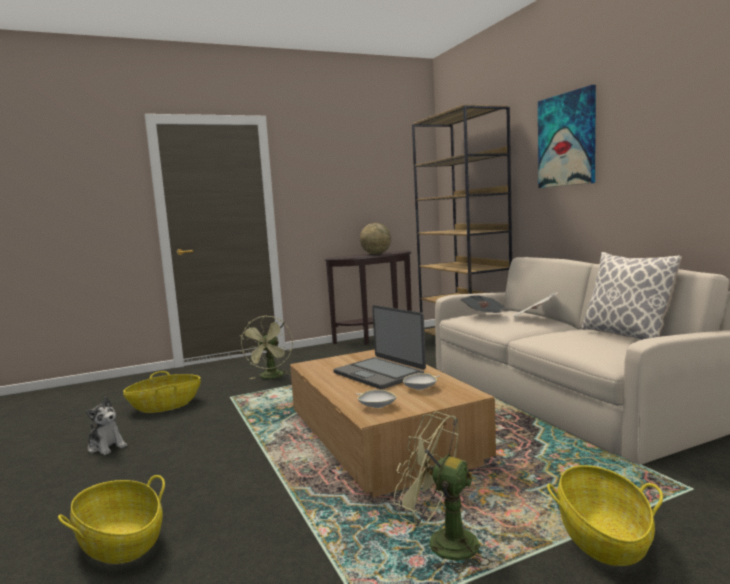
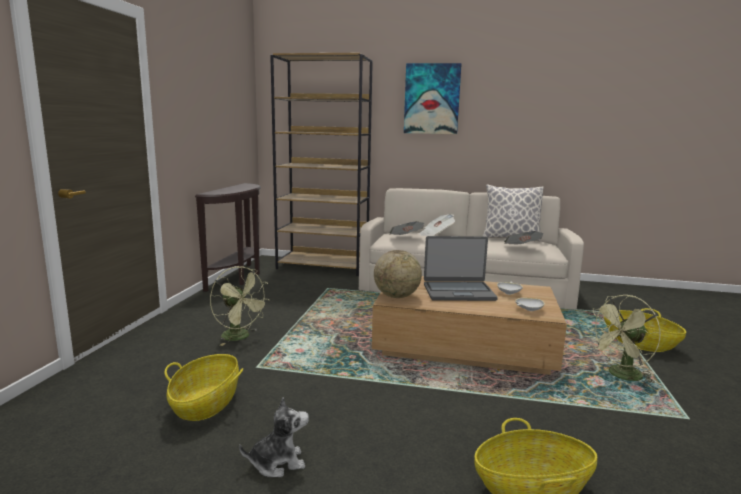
camera: 55 degrees left, 5 degrees up
(376, 254) = (238, 188): globe -> globe (396, 296)
(580, 347) = (522, 248): none -> newspaper

